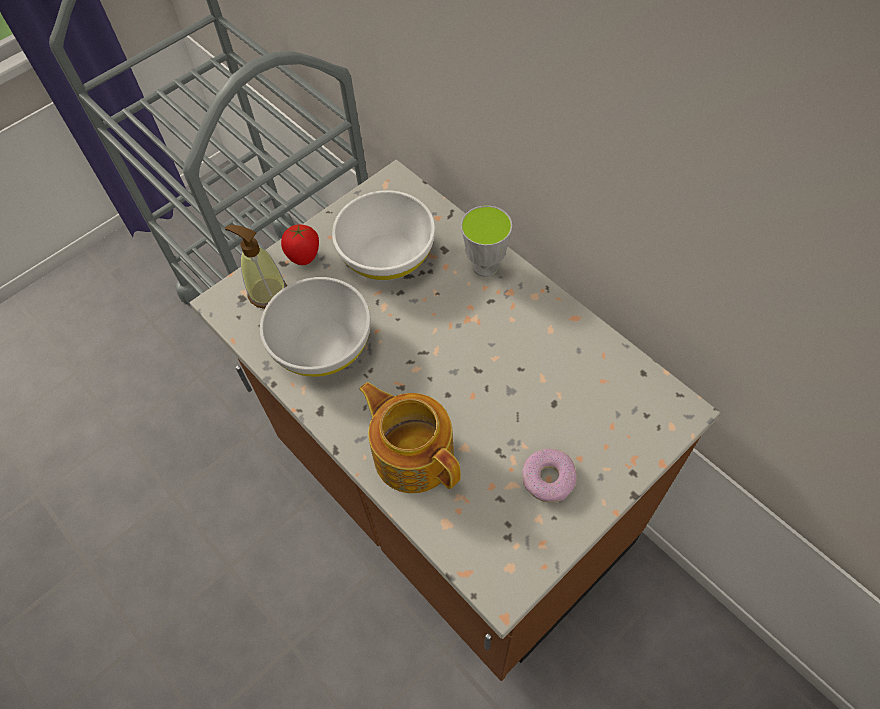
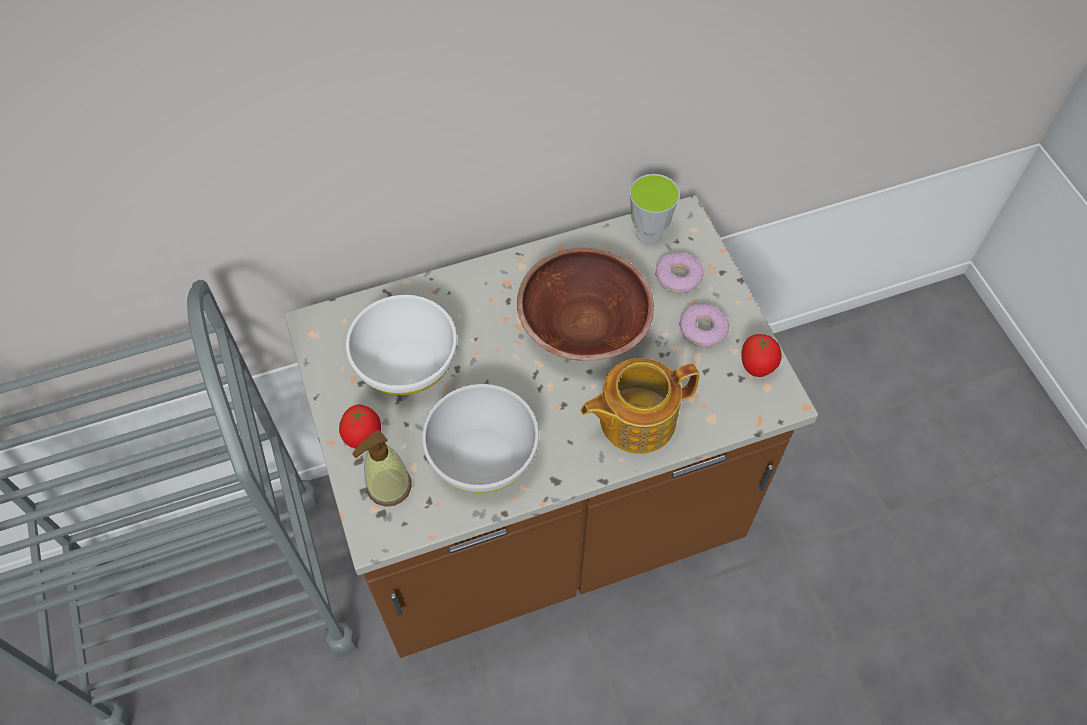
camera: 70 degrees left, 0 degrees up
(485, 266) = (467, 289): cup -> cup (649, 233)
(496, 370) = (583, 325): none -> brown bowl
(530, 549) = (757, 367): none -> tomato
(600, 433) = (678, 277): none -> donut

